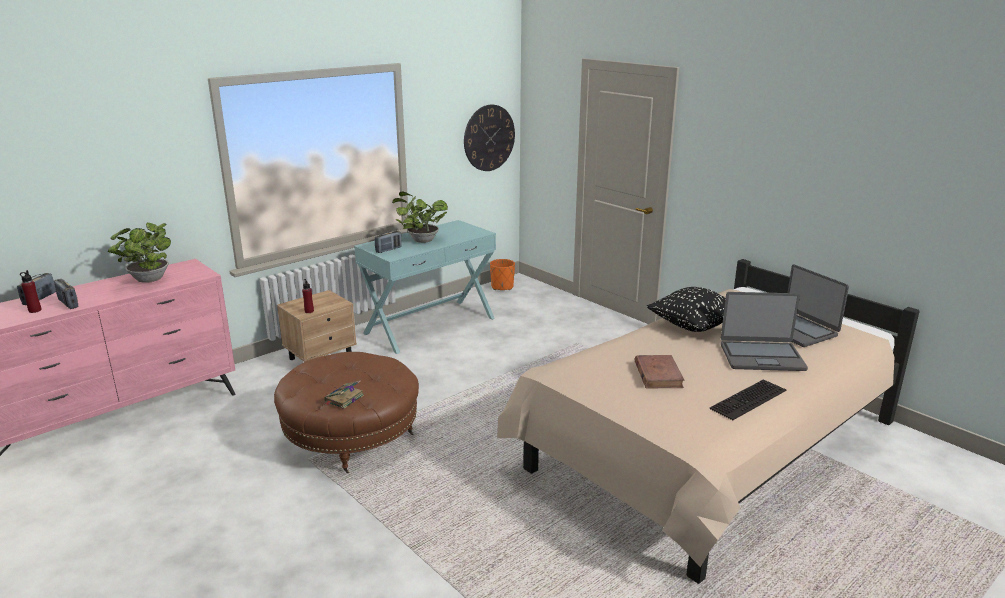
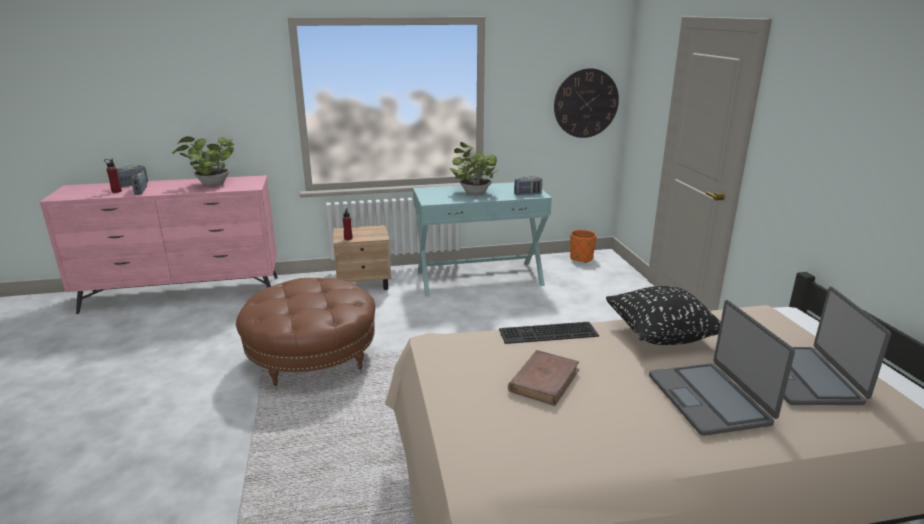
camera: 30 degrees right, 0 degrees up
(343, 399) = (279, 317): book -> none
(388, 250) = (435, 196): radio -> radio (527, 194)
(749, 400) = (623, 451): keyboard -> keyboard (548, 334)
(761, 356) = (709, 399): laptop -> laptop turned 45 degrees clockwise

